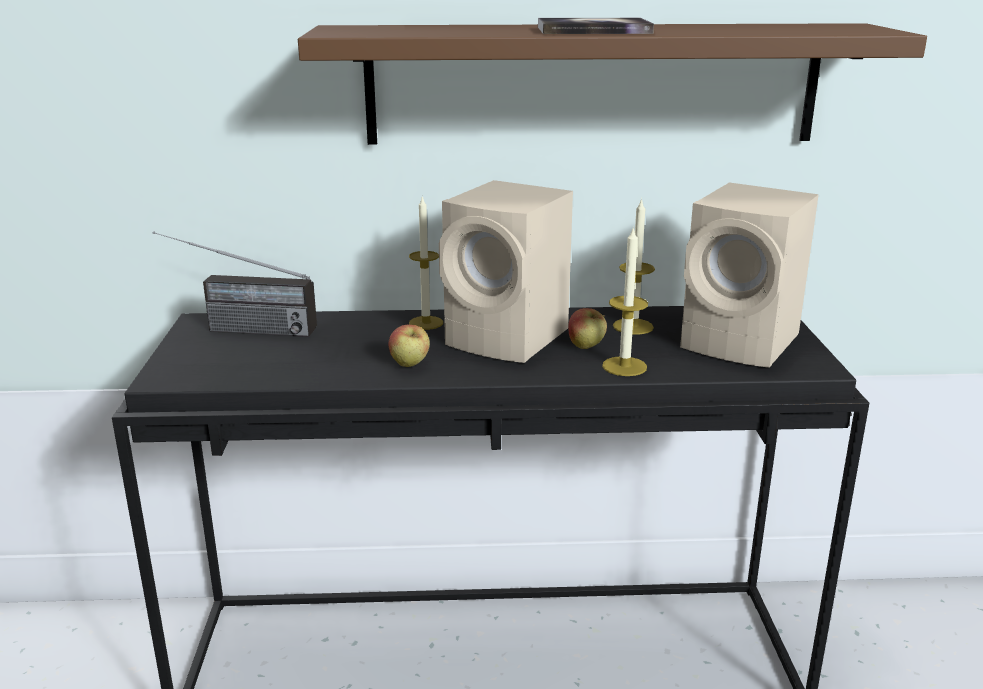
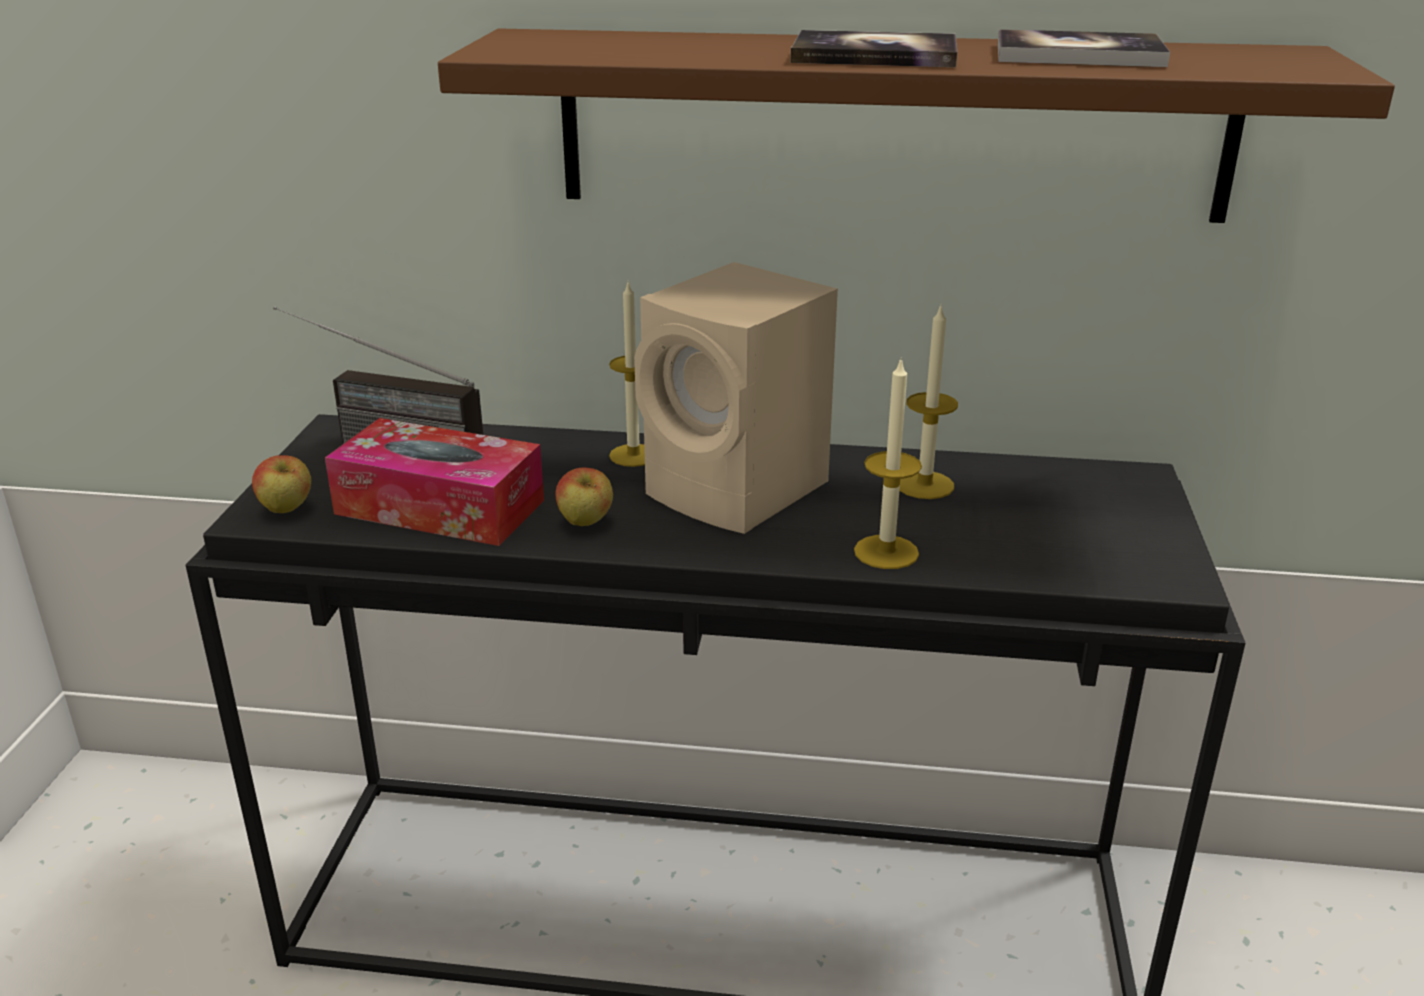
camera: 10 degrees right, 5 degrees up
(299, 363) = (440, 507): none -> tissue box
(586, 347) = (843, 515): apple -> apple (287, 511)
(722, 28) = (1078, 54): none -> book
(744, 343) = (1079, 527): beige speaker -> none

